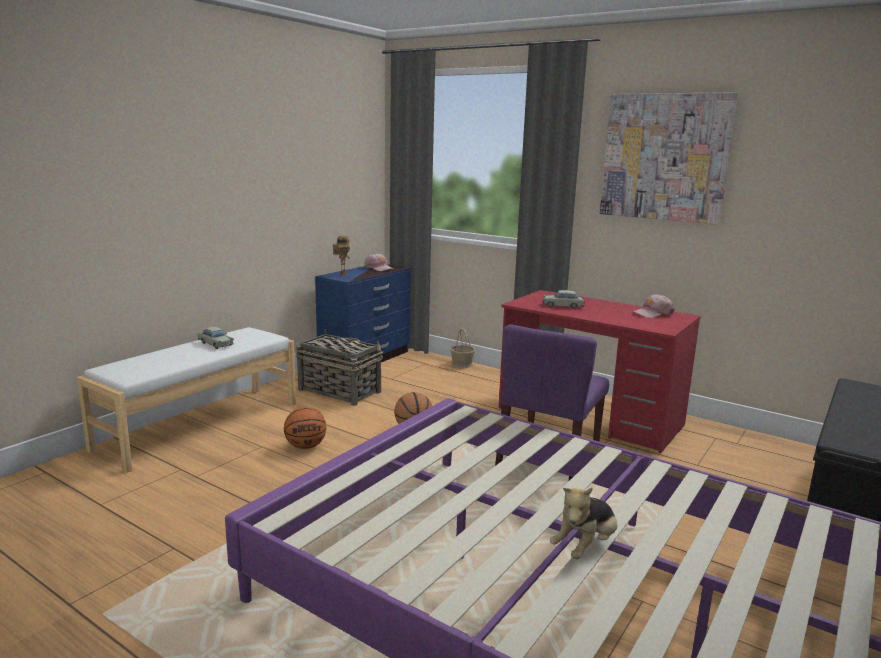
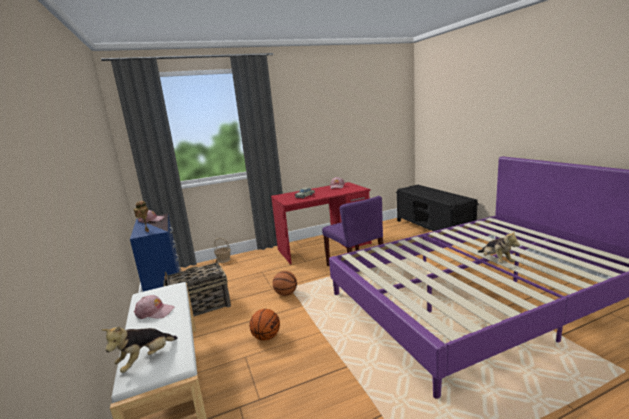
camera: 55 degrees left, 0 degrees up
(134, 364) = (145, 360): none -> plush toy
(215, 344) = (154, 312): beige toy car -> pink cap
(665, 157) = (311, 113): picture -> none

